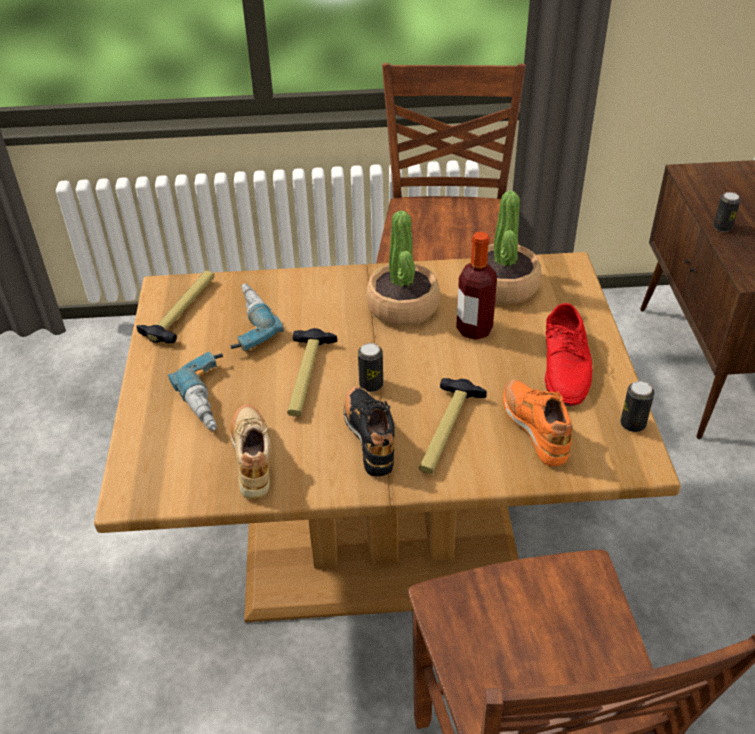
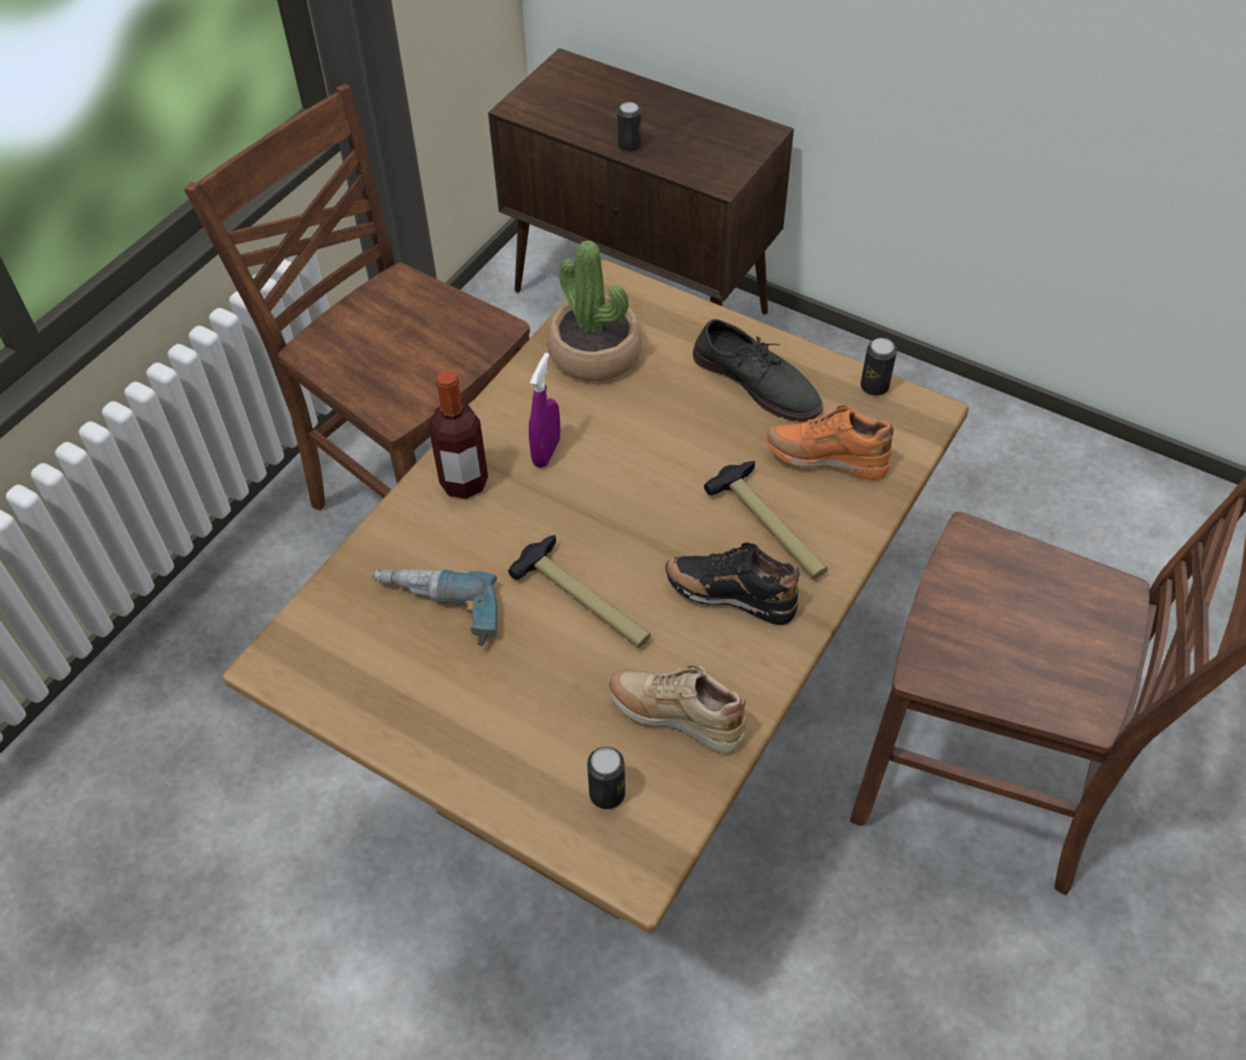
camera: 55 degrees left, 10 degrees up
(182, 311) = (344, 664): hammer -> none
(213, 398) = (542, 708): power drill -> none
(371, 385) = (648, 550): can -> can (607, 794)
(403, 306) = (546, 452): potted plant -> purple spray bottle
(474, 329) = (640, 417): bottle -> bottle (464, 482)
(566, 365) = (757, 382): red shoe -> grey shoe

